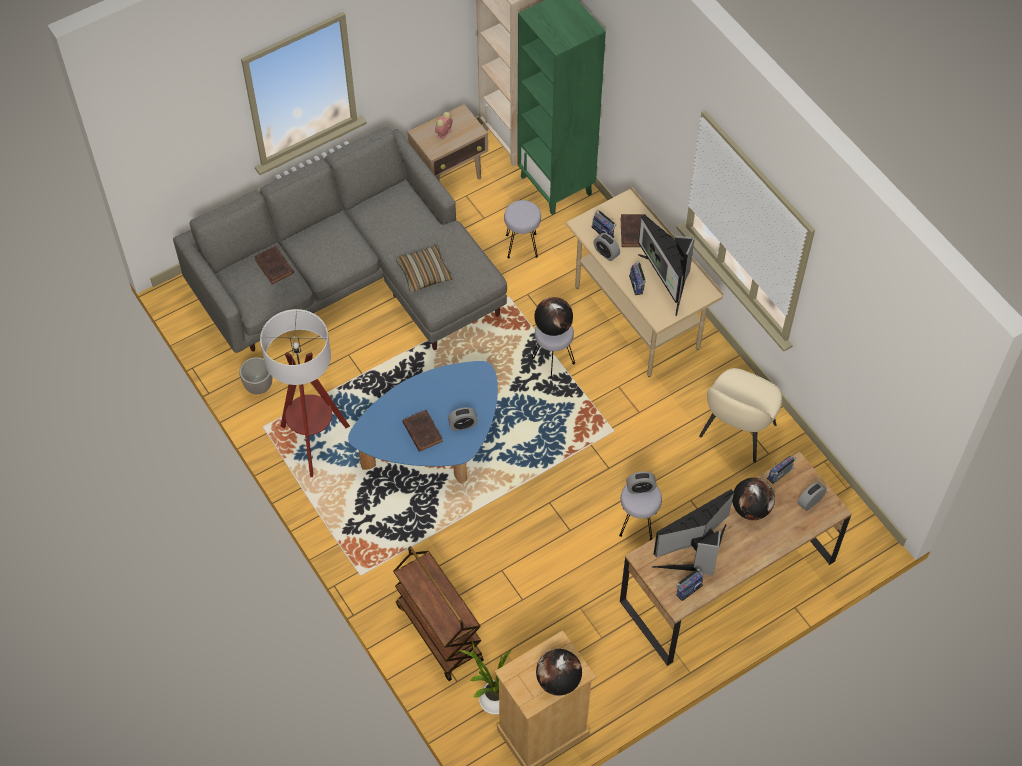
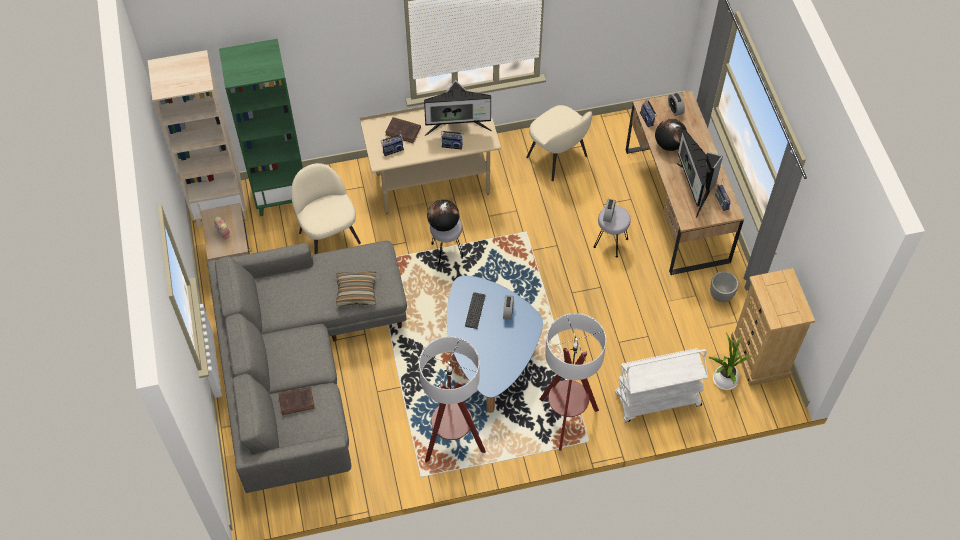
camera: 70 degrees left, 0 degrees up
(258, 386) = (378, 469): planter -> planter (721, 295)
(379, 544) = (566, 419): none -> floor lamp
(422, 431) = (502, 342): brown book -> none
(438, 632) = (657, 400): brown cart -> white cart
(452, 392) = (475, 310): none -> keyboard
(522, 245) = (329, 236): grey stool -> beige chair
(558, 681) = (790, 292): globe -> none
(606, 253) = (414, 154): alarm clock -> none

